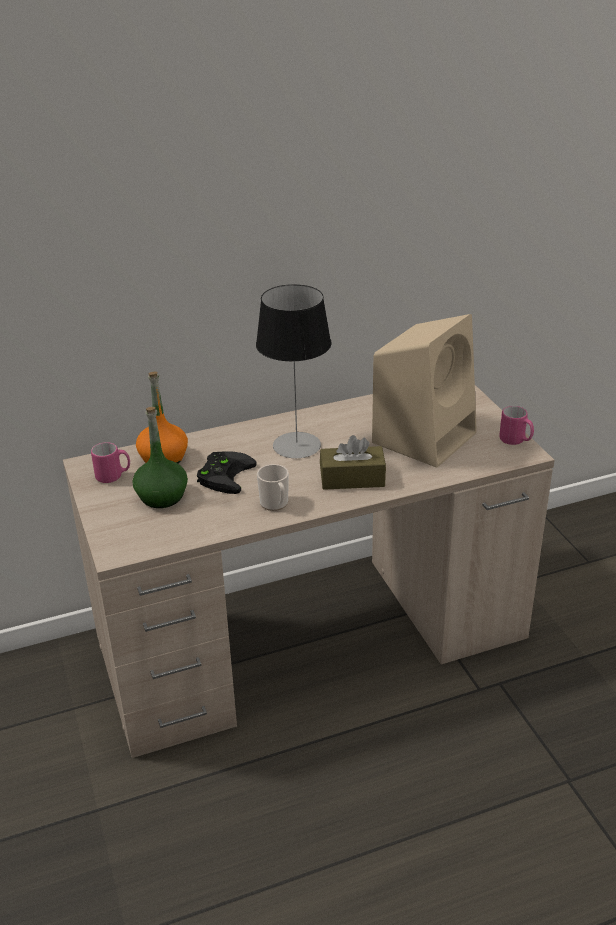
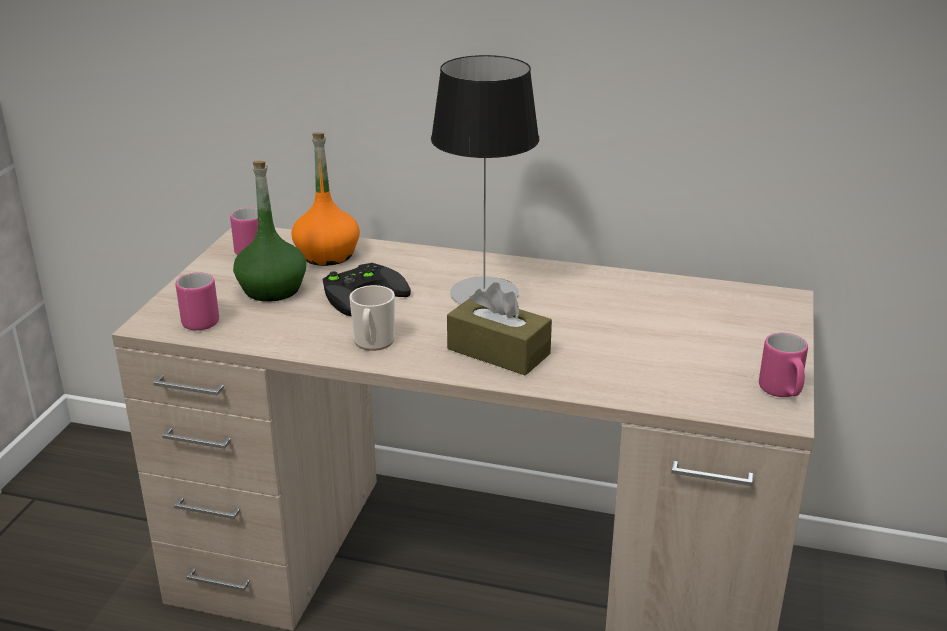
camera: 35 degrees right, 5 degrees down
(145, 536) = (201, 319): none -> pink mug
(425, 436) = (657, 340): beige speaker -> none

